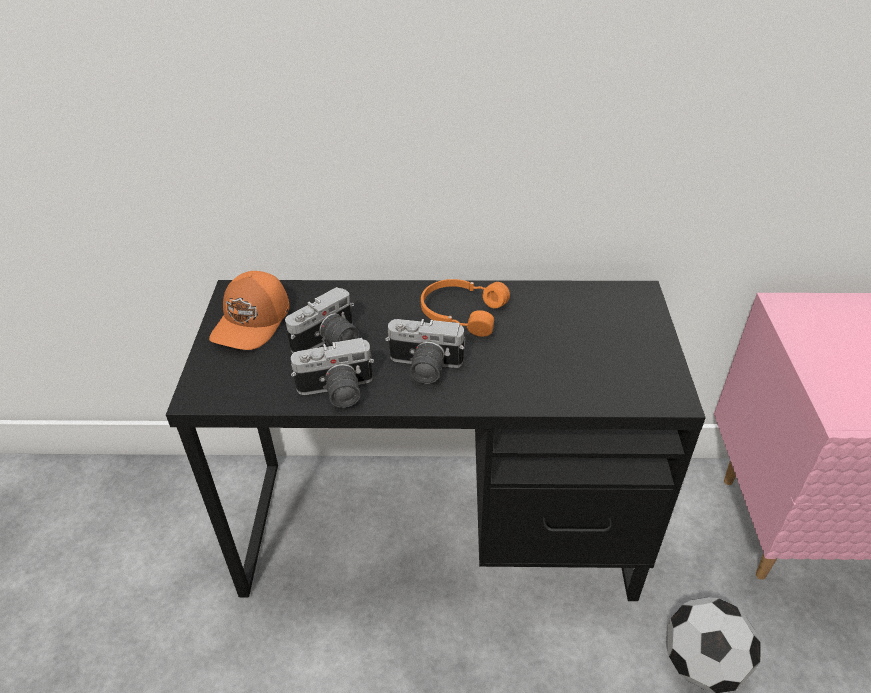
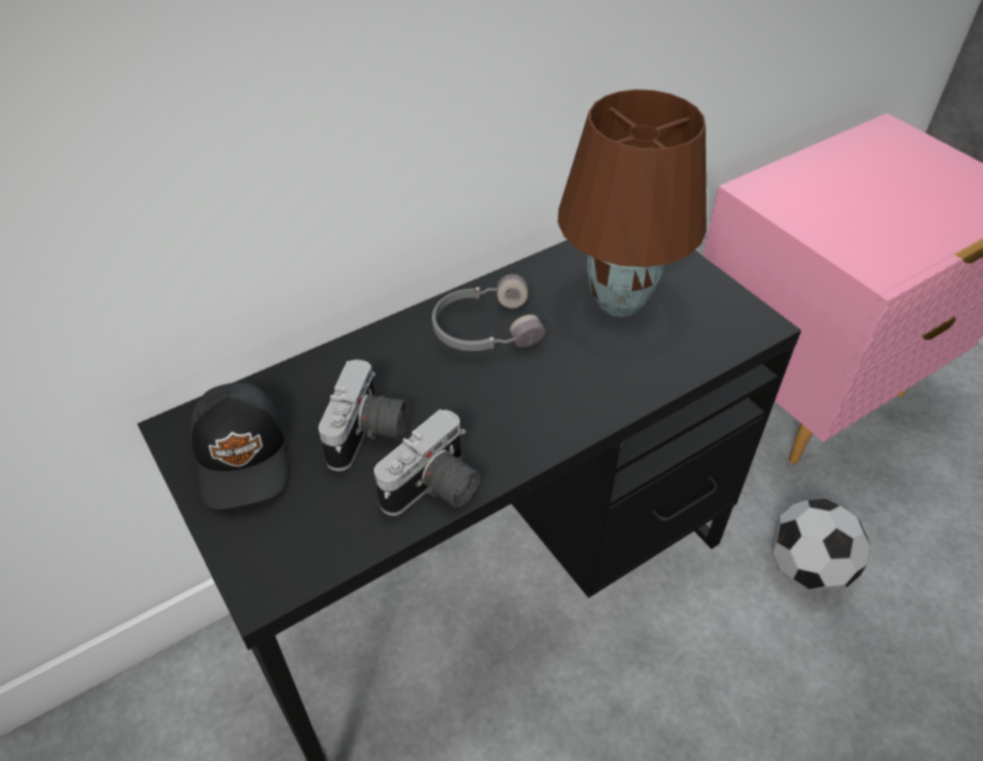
camera: 35 degrees left, 5 degrees up
(253, 322) = (244, 456): orange cap -> black cap
(423, 367) = (503, 411): camera -> none
(461, 313) = (484, 328): orange headphones -> grey headphones
(575, 336) = (620, 301): none -> brown table lamp

